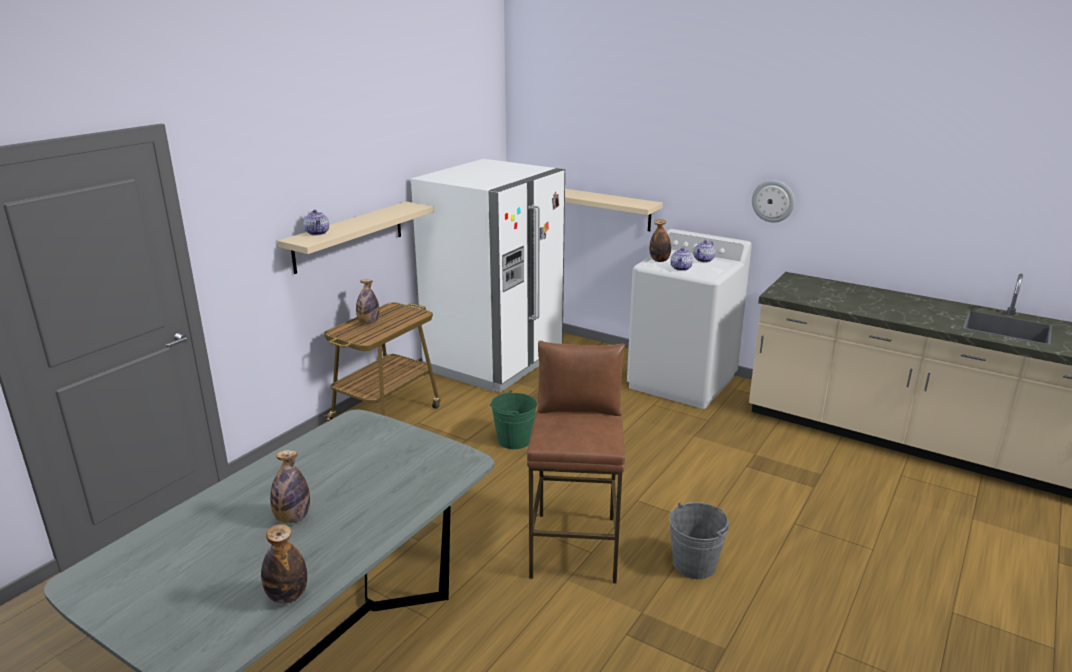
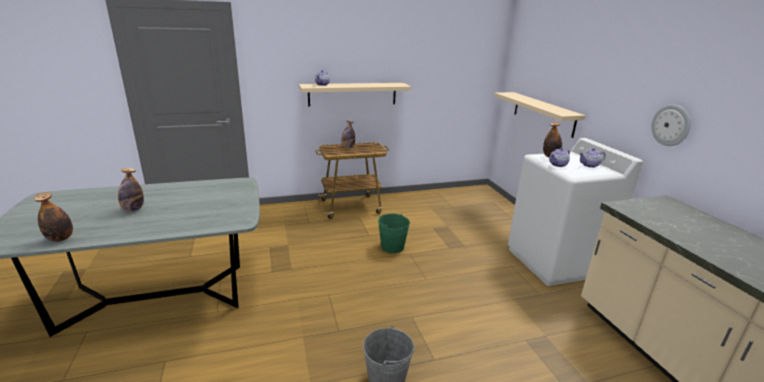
camera: 40 degrees right, 0 degrees up
(494, 361) = (444, 202): white fridge -> none
(575, 546) = (335, 321): brown stool -> none

